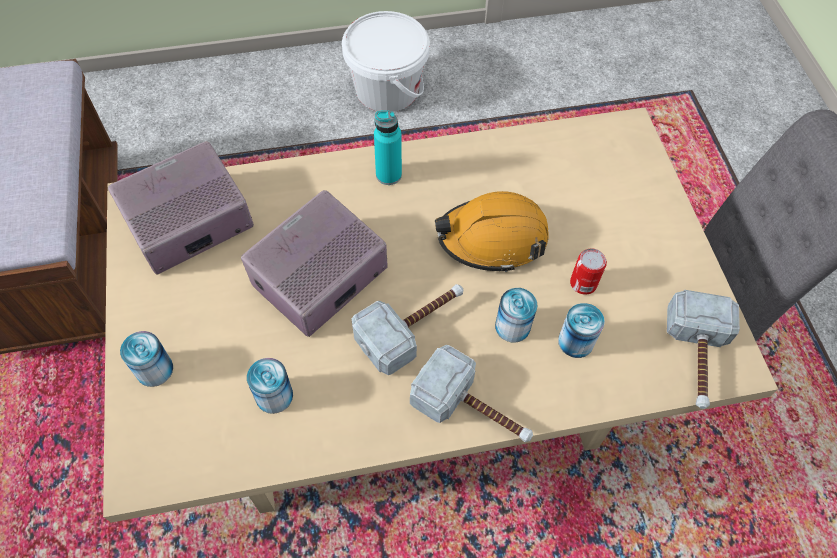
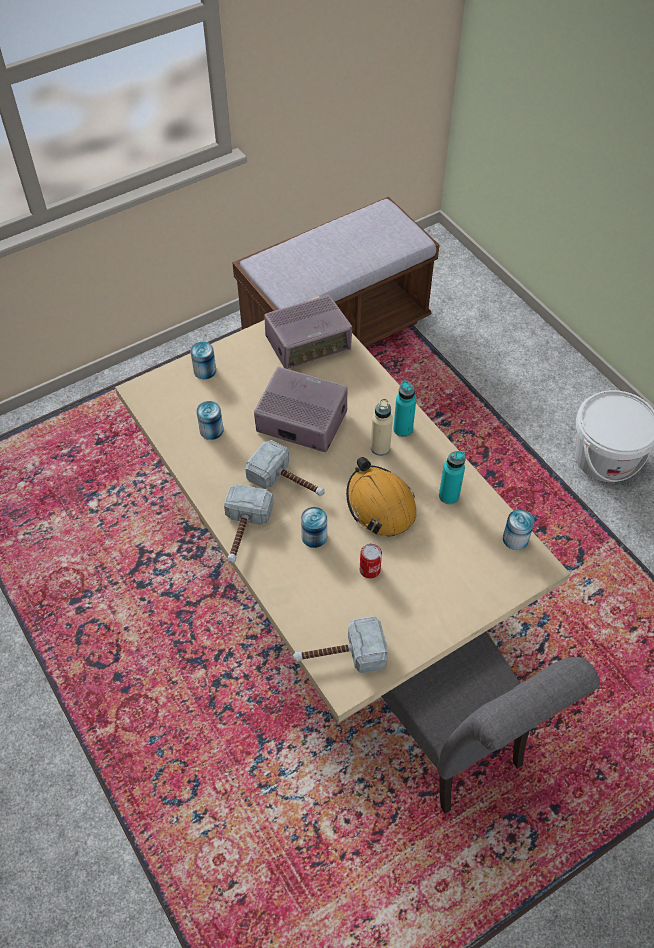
camera: 70 degrees right, 5 degrees down
(188, 223) = (308, 344): radio -> radio turned 120 degrees clockwise
(405, 207) = (380, 448): none -> beige bottle
(506, 168) = (449, 496): none -> turquoise bottle
(576, 341) = (319, 576): can -> can (515, 539)

